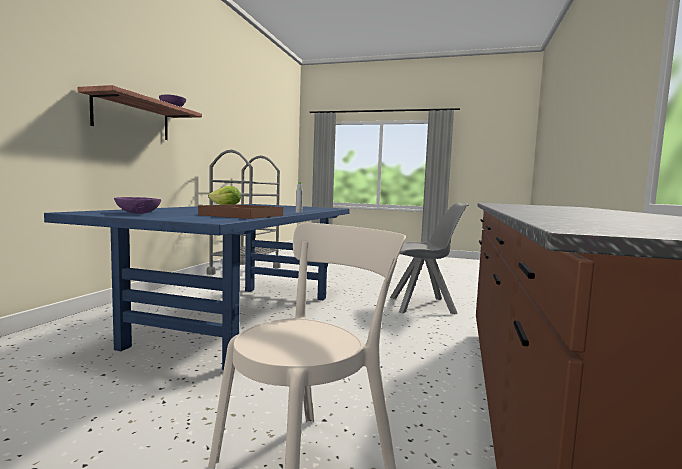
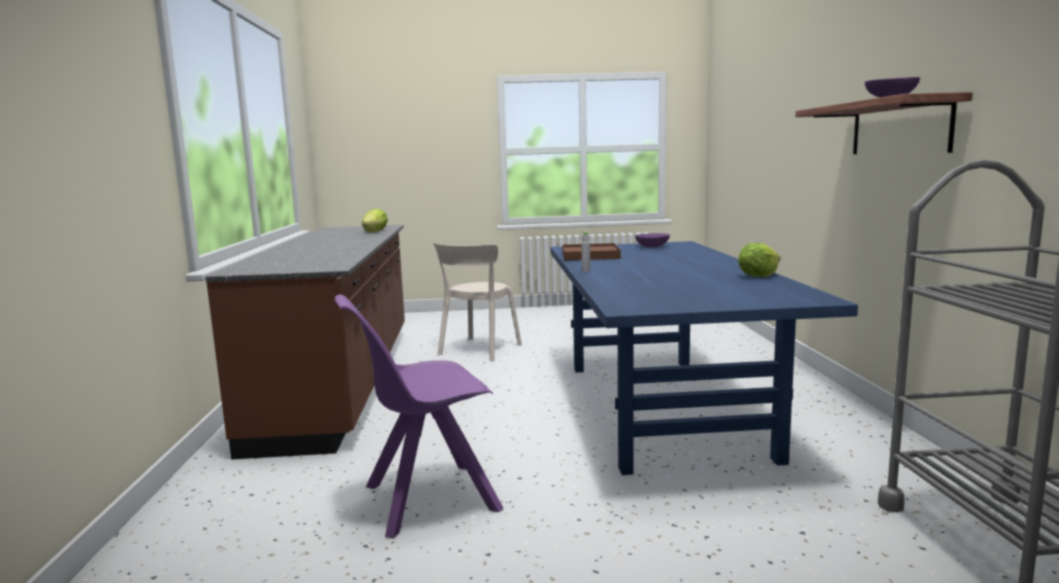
camera: 160 degrees right, 5 degrees up
(424, 306) = (427, 499): grey chair -> purple chair
(564, 216) = (375, 232): none -> lettuce

